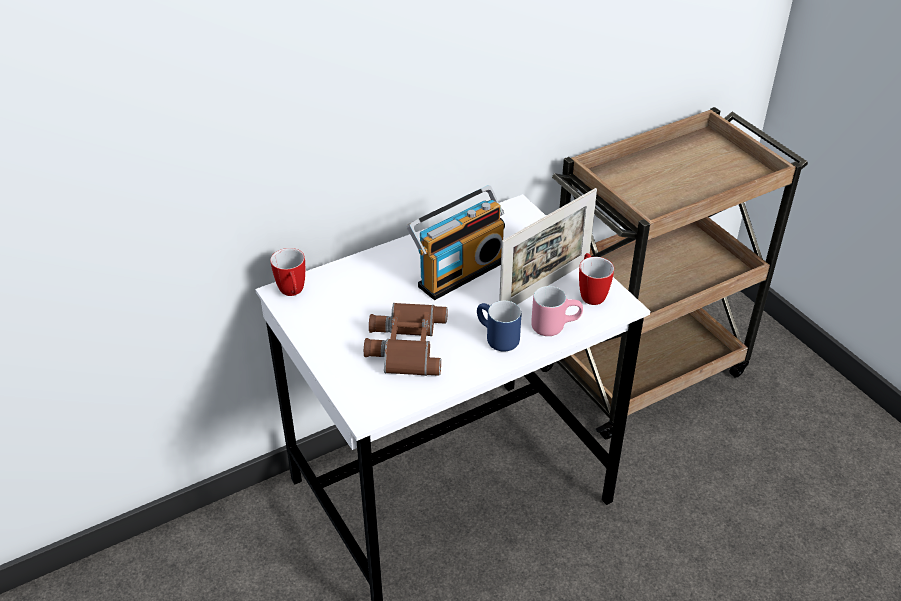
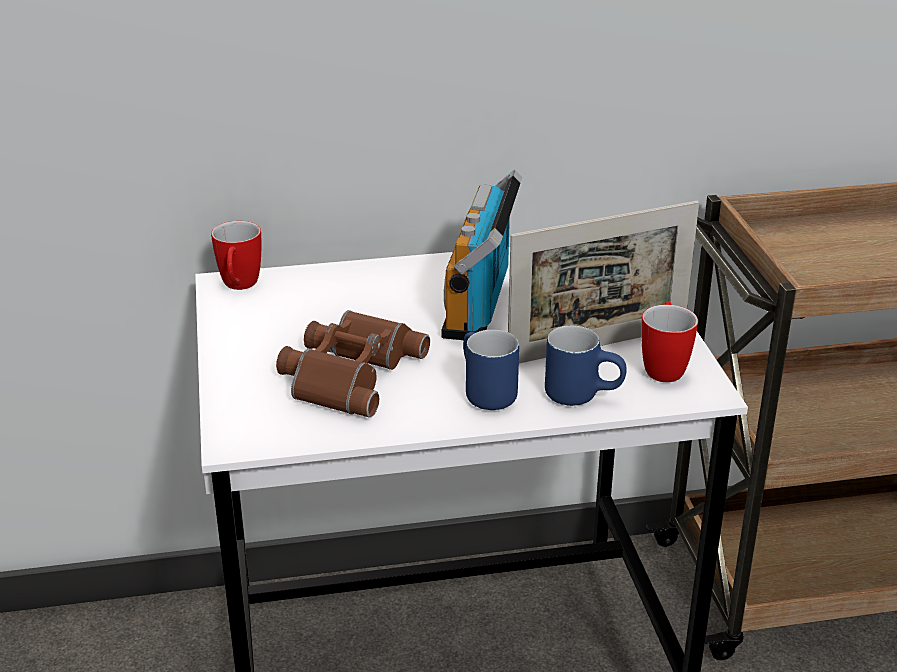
camera: 20 degrees right, 10 degrees down
(458, 272) = (481, 305): radio -> radio turned 120 degrees clockwise
(554, 325) = (583, 394): pink mug -> blue mug

